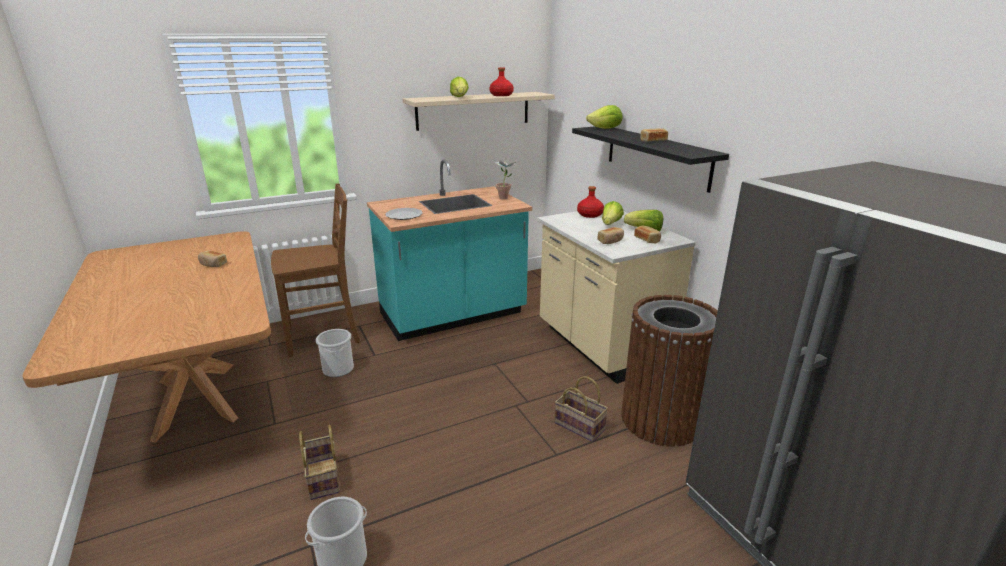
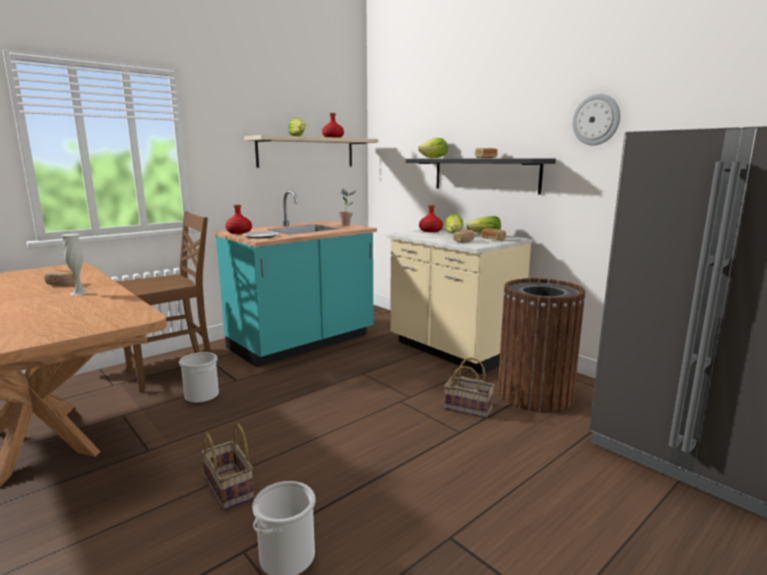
camera: 15 degrees left, 10 degrees down
(219, 280) = (79, 293): none -> white vase
(388, 206) = (239, 232): none -> red bottle
(777, 116) = (596, 120): none -> wall clock

